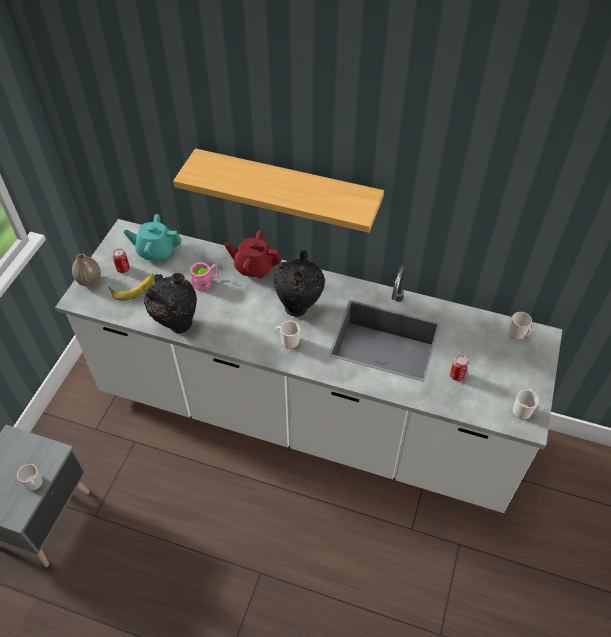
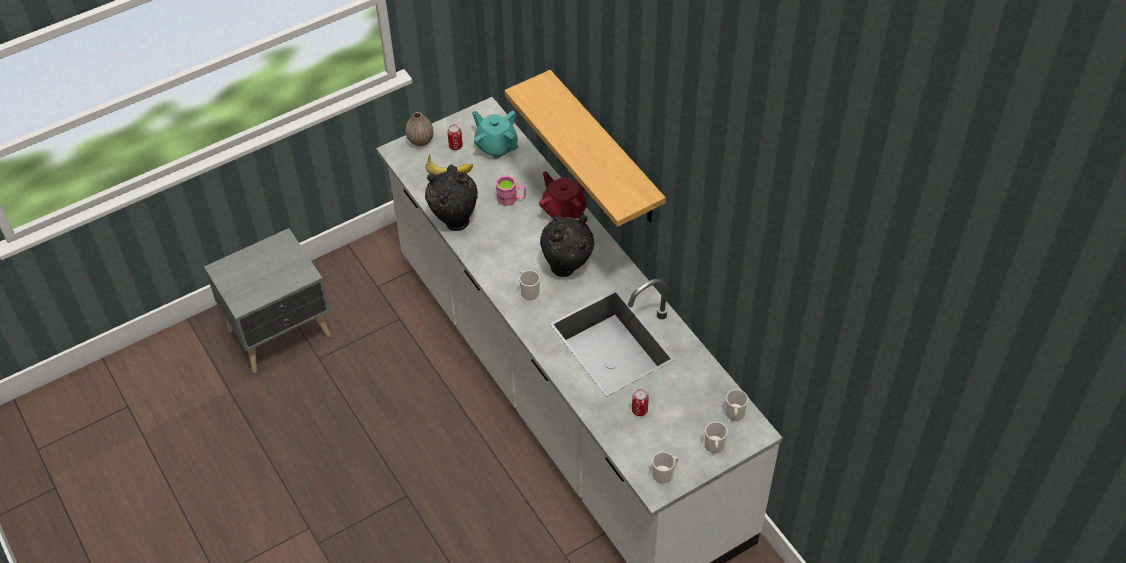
camera: 40 degrees right, 0 degrees up
(35, 484) = (273, 289): mug -> mug (714, 447)

